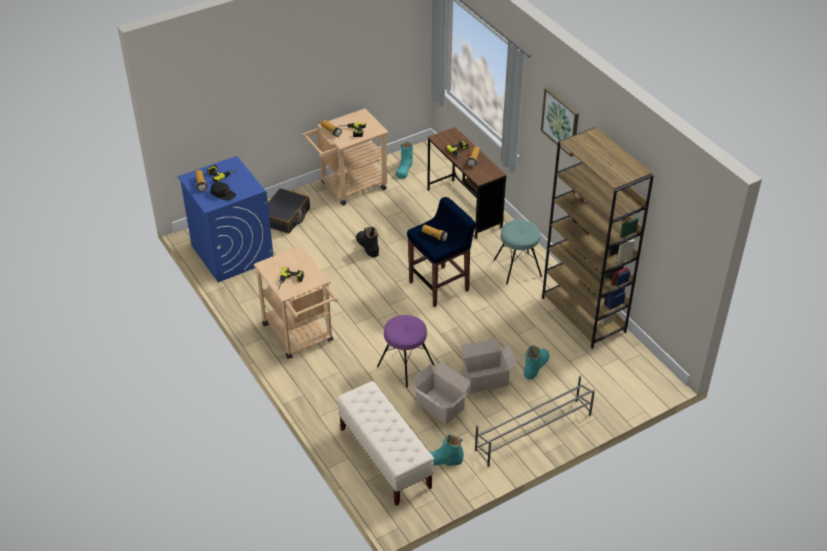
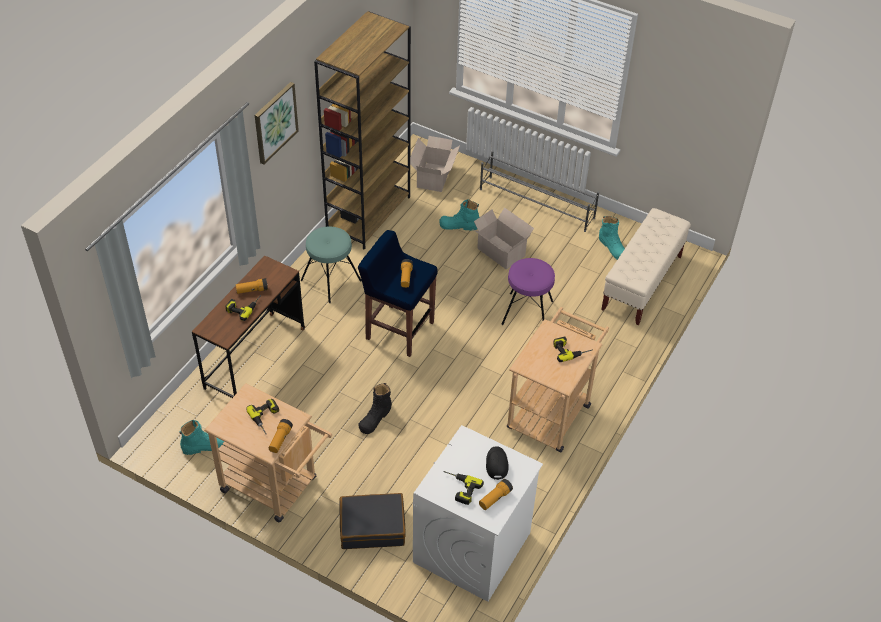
camera: 120 degrees left, 5 degrees up
(231, 252) = (472, 548): blue washing machine -> white washing machine
(440, 407) = (557, 269): cardboard box -> cardboard box (434, 176)

